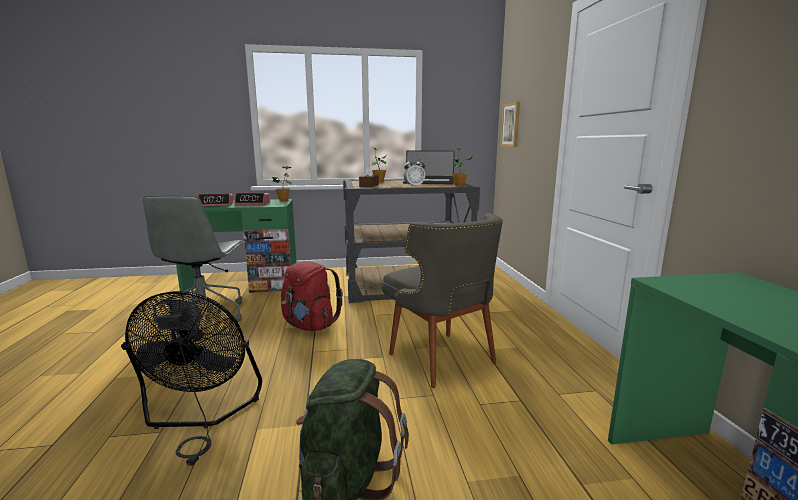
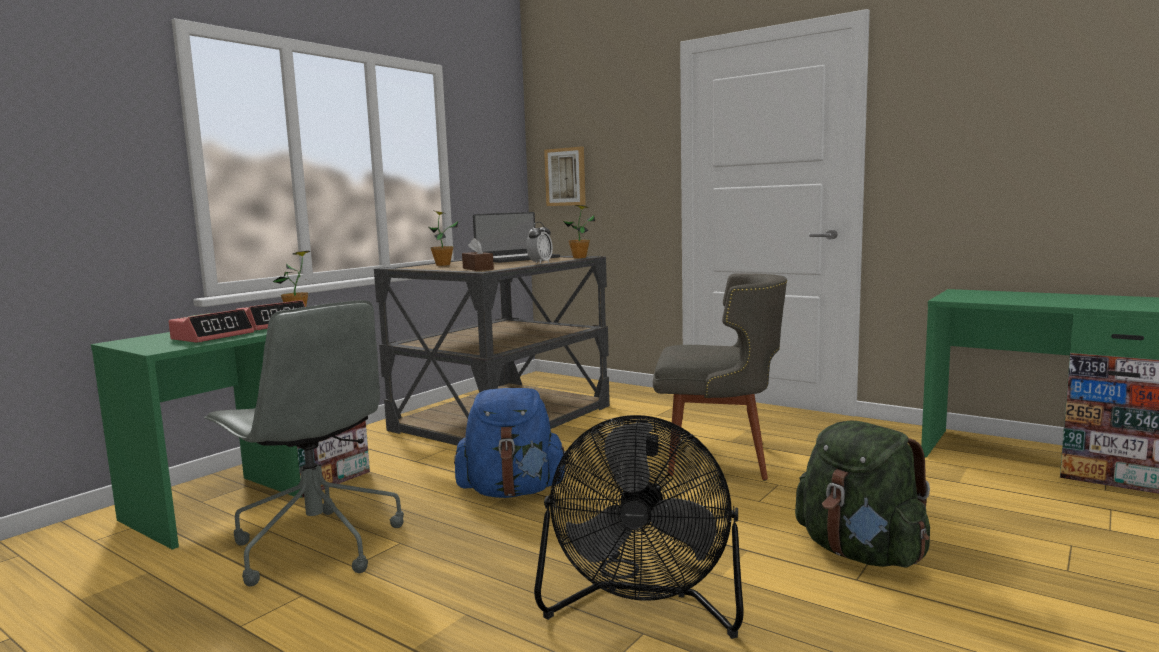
camera: 45 degrees left, 5 degrees down
(194, 415) = (636, 605): black fan -> black fan turned 120 degrees counterclockwise
(309, 325) = (512, 491): red backpack -> blue backpack

